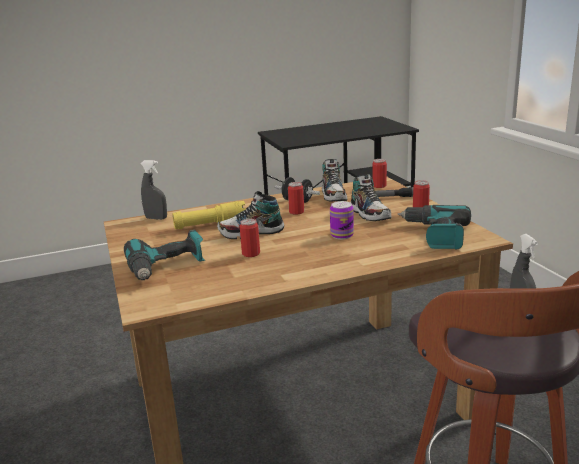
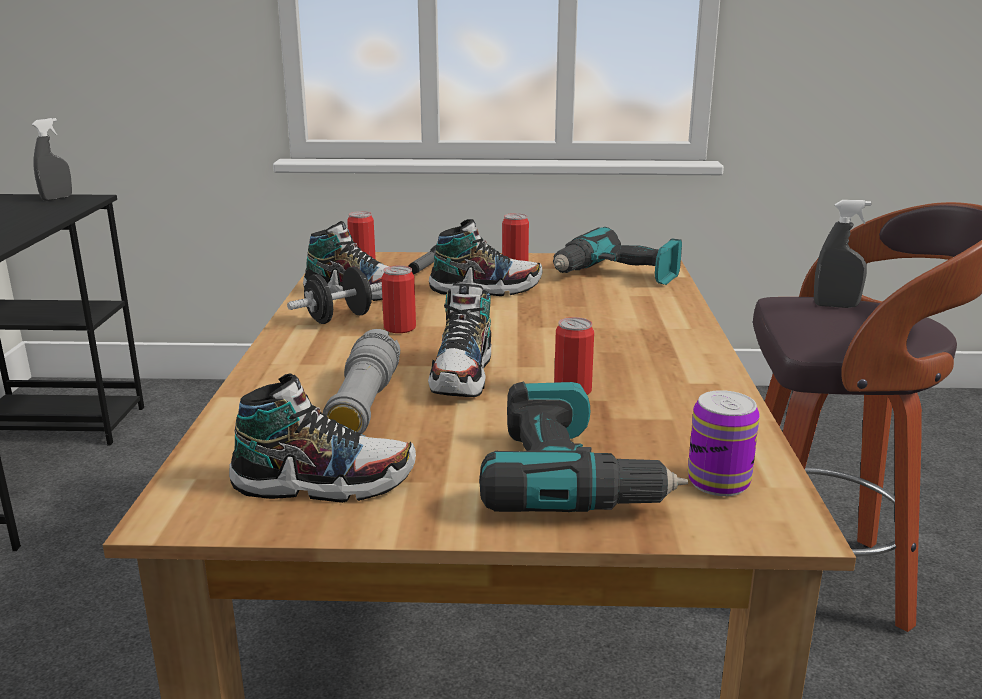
camera: 70 degrees left, 0 degrees up
(147, 234) = (324, 483): none -> shoe
(156, 218) = (215, 460): grey spray bottle -> grey spray bottle (57, 198)
(210, 225) = (363, 405): yellow flashlight -> grey flashlight
(342, 235) = (557, 319): can -> can (718, 482)

